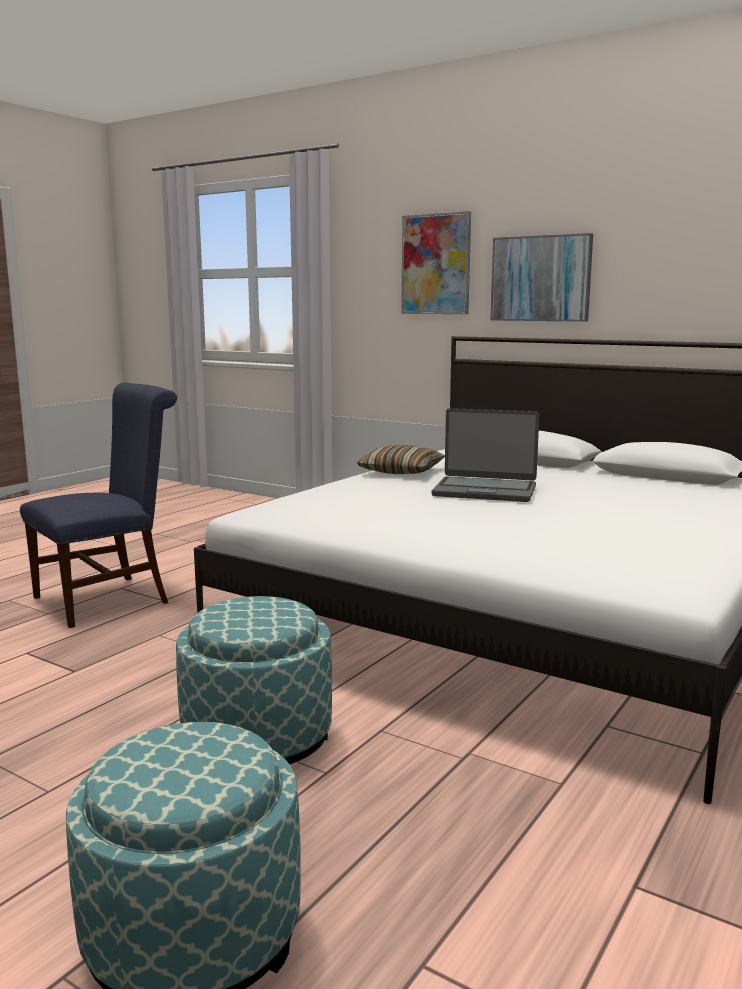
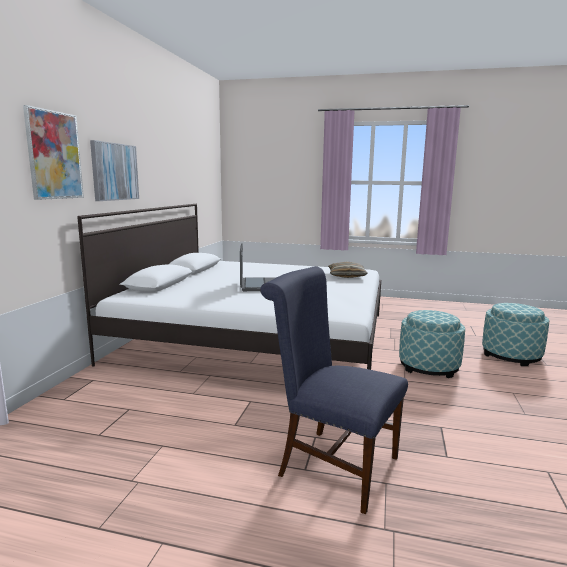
camera: 110 degrees left, 0 degrees up
(401, 472) = (213, 301): pillow -> pillow (346, 276)

